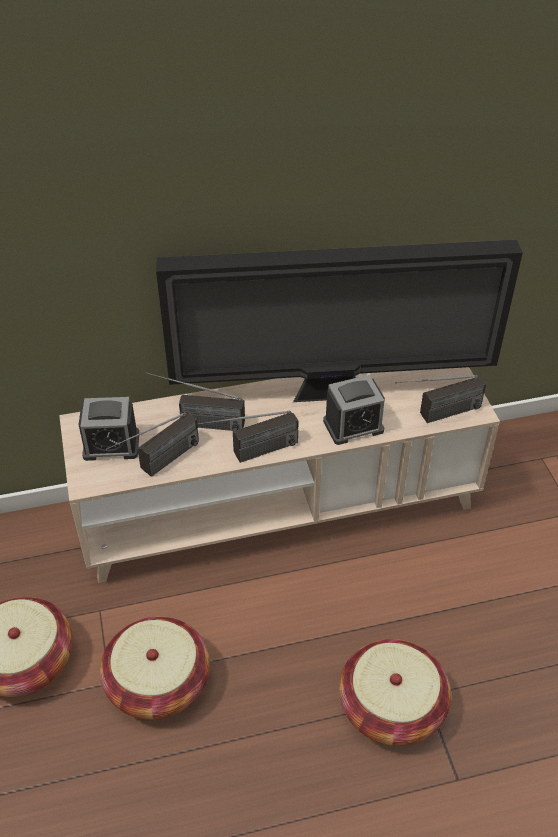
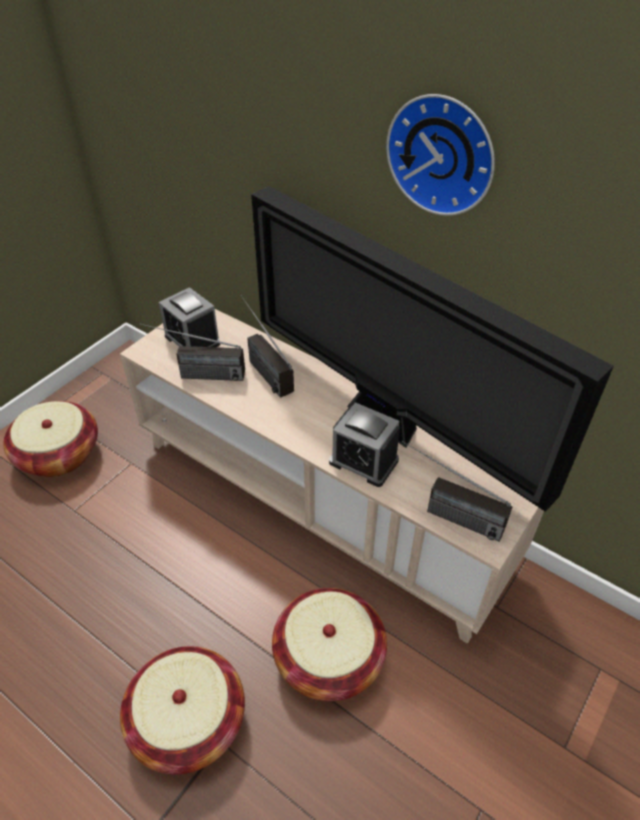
camera: 50 degrees right, 0 degrees up
(158, 683) = (94, 538): basket -> basket (329, 657)
(250, 454) = (260, 417): radio -> none
(327, 160) = (443, 153): none -> wall clock

